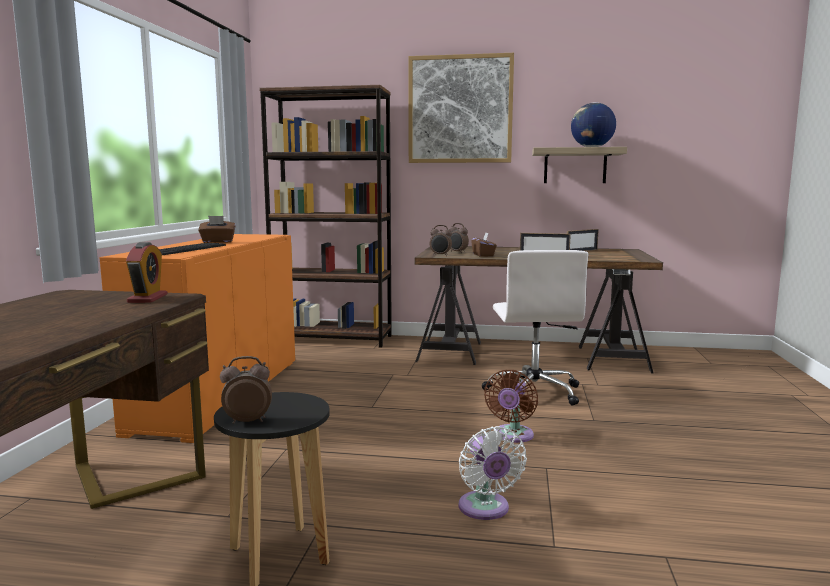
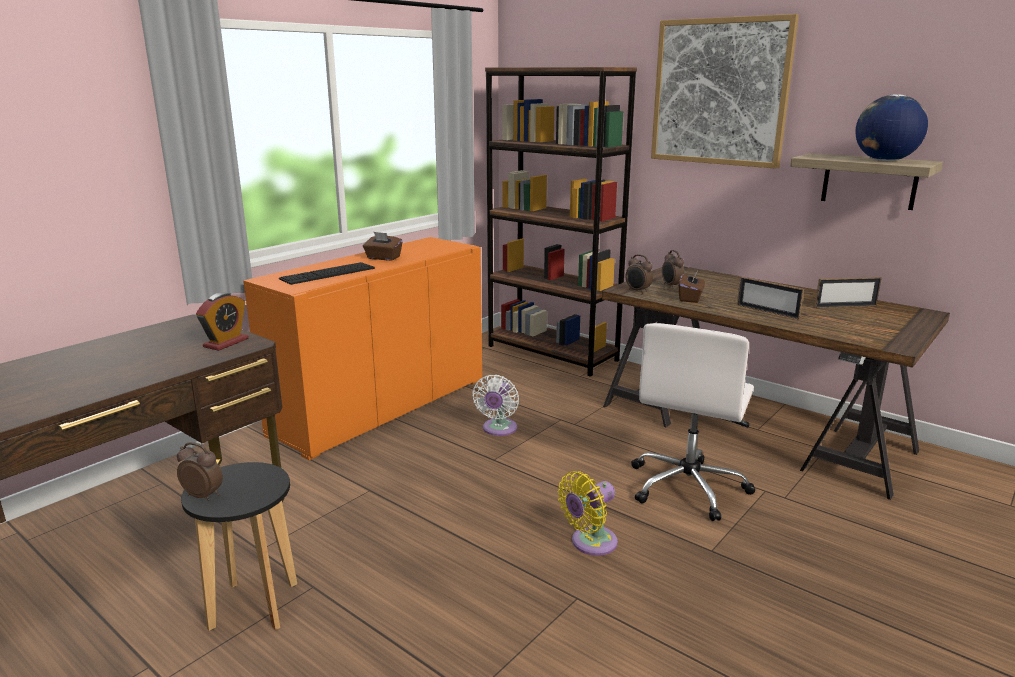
camera: 30 degrees right, 10 degrees up
(485, 509) = (459, 626): white fan -> white fan (498, 429)
(512, 436) = (590, 543): brown fan -> yellow fan

